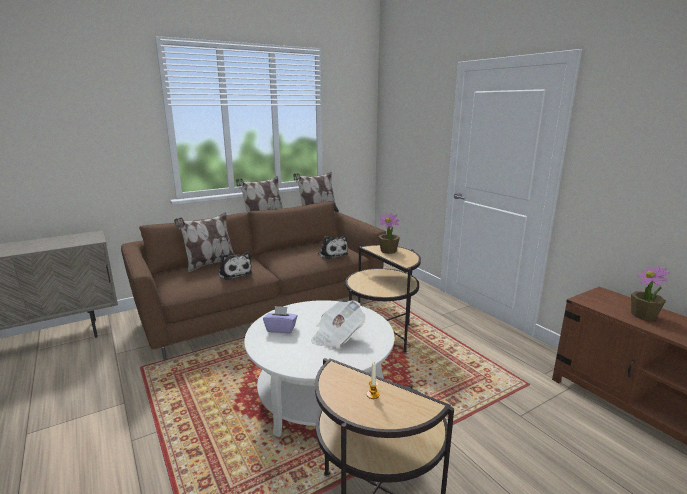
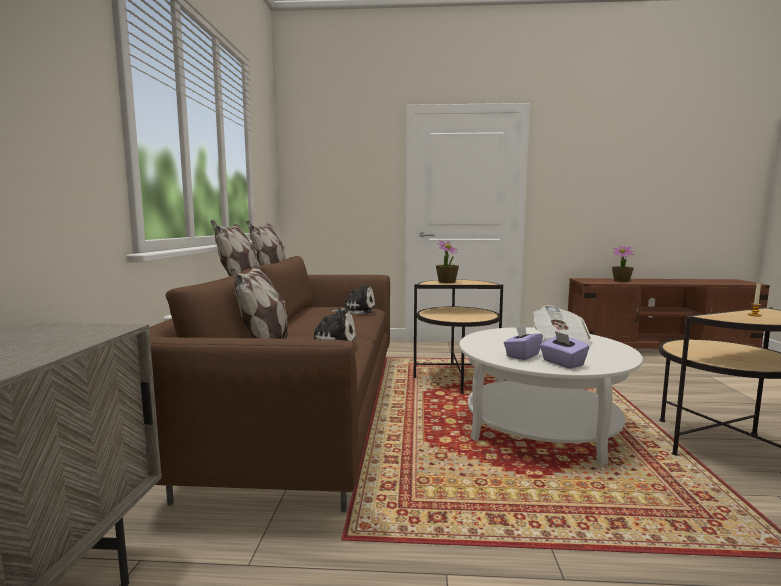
camera: 55 degrees left, 10 degrees down
(273, 346) = (562, 363): none -> purple tissue box

